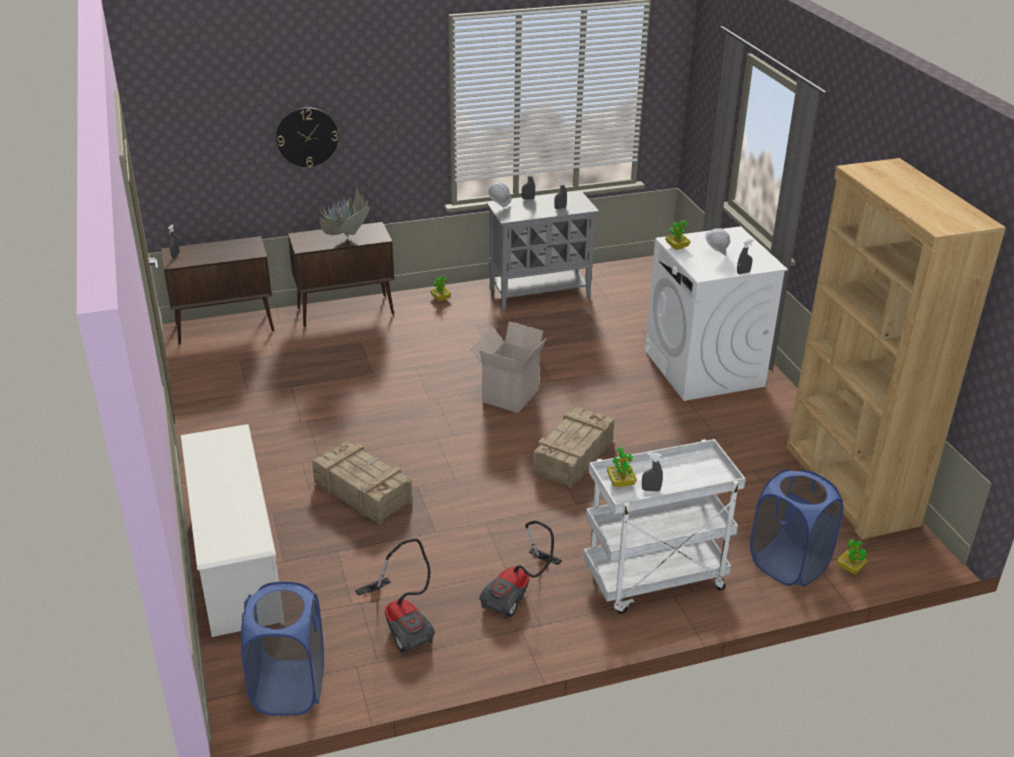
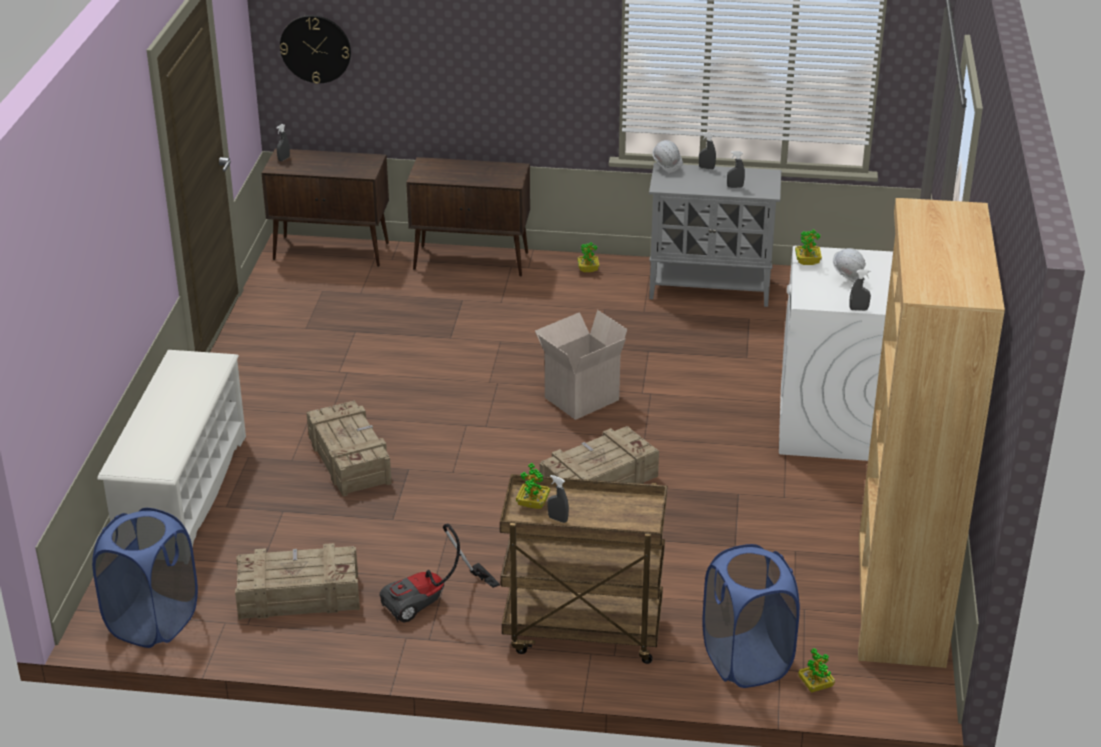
camera: 25 degrees right, 0 degrees up
(307, 137) = (446, 50): wall clock -> wall clock (315, 48)
(345, 239) = (472, 176): potted plant -> none
(403, 622) = (298, 595): vacuum cleaner -> crate
(654, 581) = (581, 633): white cart -> brown cart

